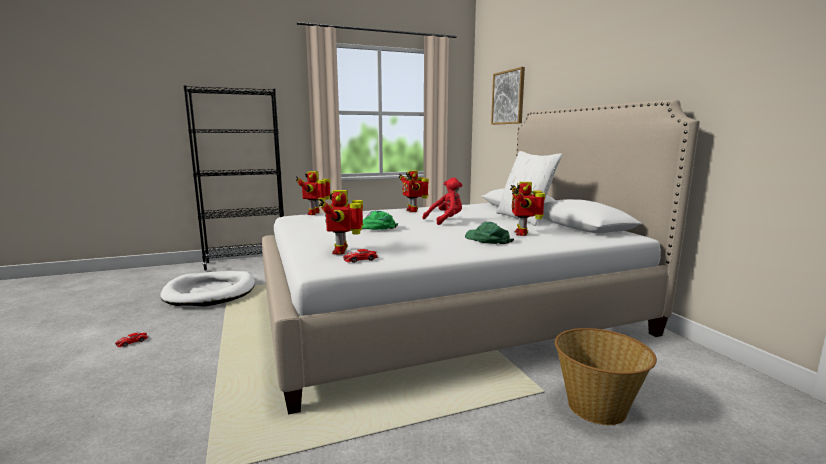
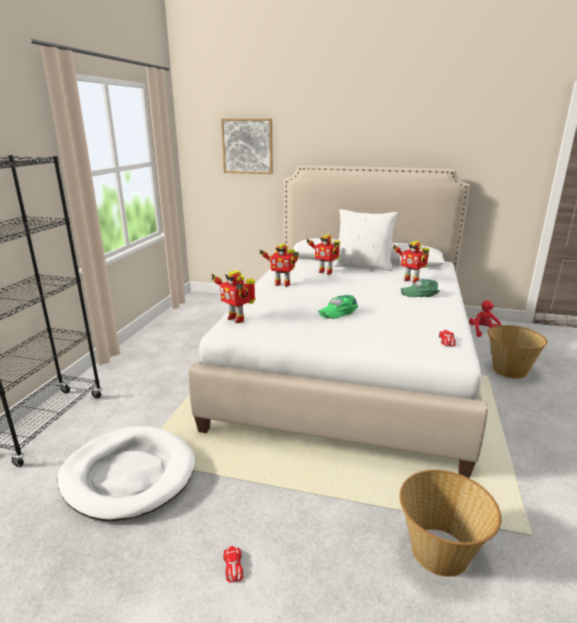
camera: 55 degrees left, 10 degrees up
(162, 418) = (440, 552): none -> basket
(342, 251) = (416, 340): toy robot -> toy robot (325, 272)
(446, 220) = (343, 286): red plush toy -> red plush toy (483, 332)

